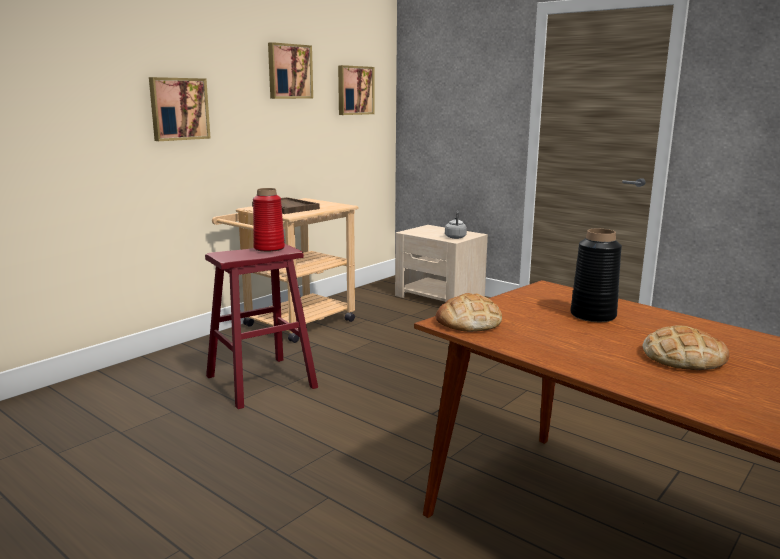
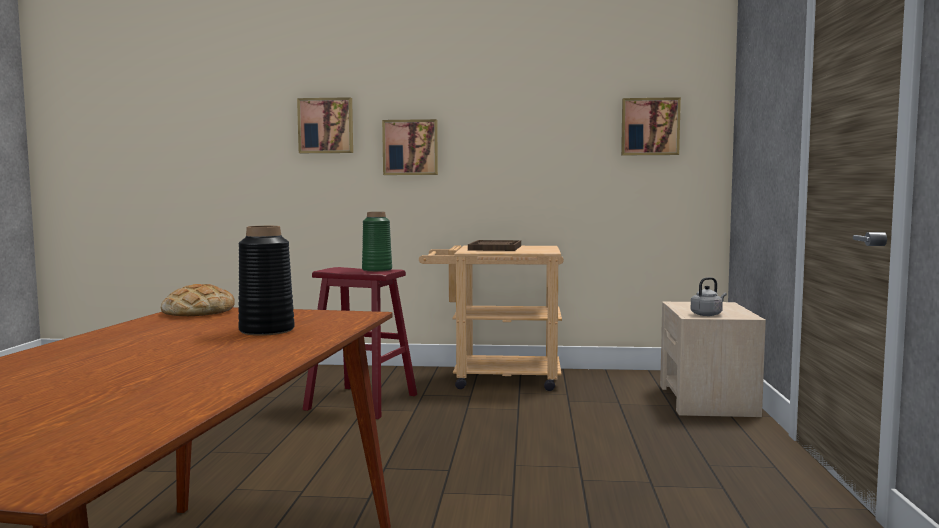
camera: 55 degrees right, 10 degrees down
(269, 248) = (377, 270): red vase -> green vase
(289, 71) = (546, 109): picture -> picture (326, 126)
(682, 357) = (138, 358): bread -> none

